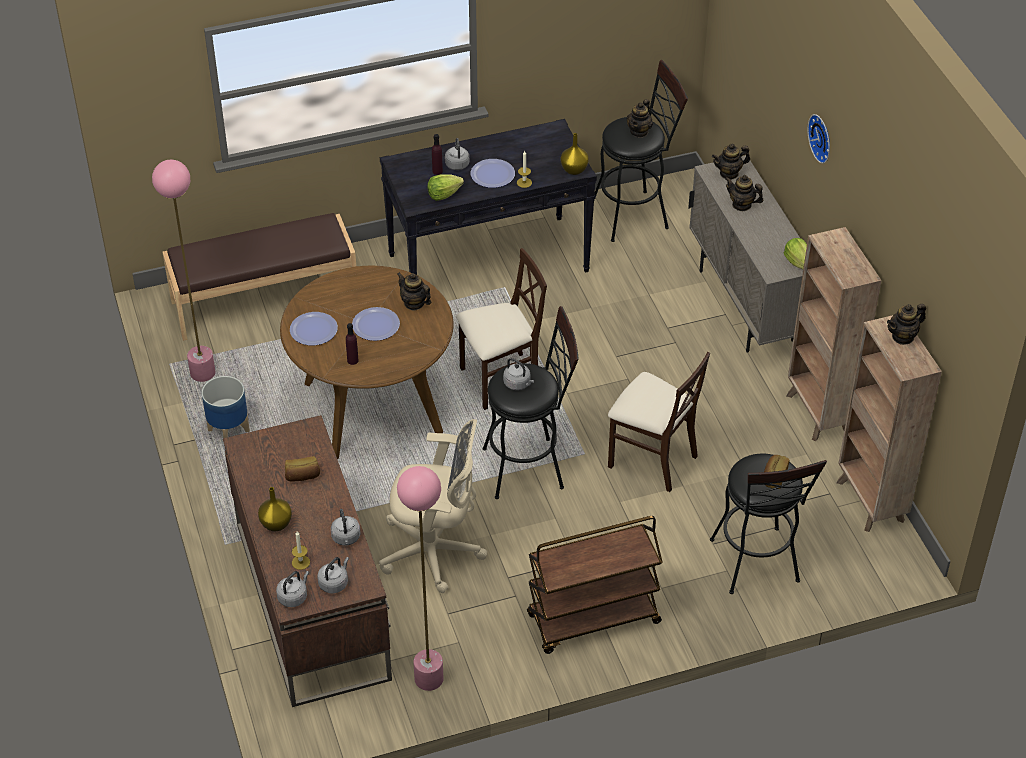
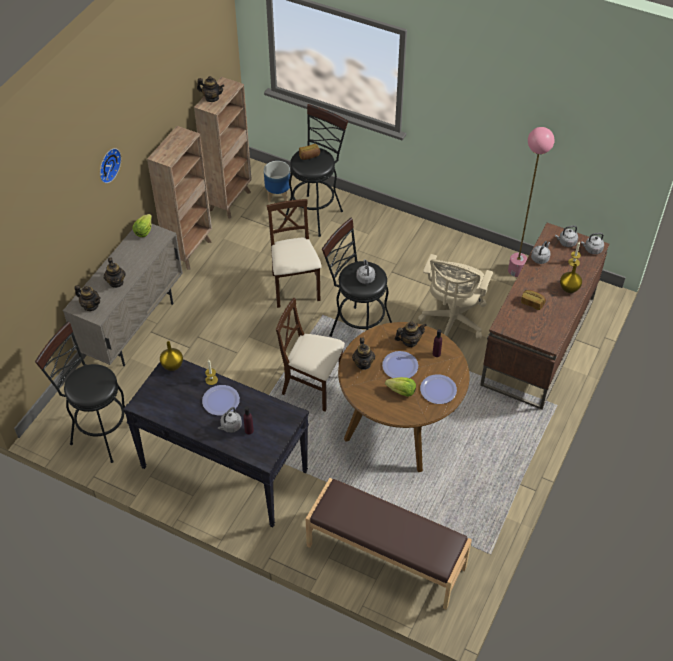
camera: 135 degrees left, 5 degrees up
(203, 373) = (475, 529): pink floor lamp -> none
(228, 431) = (495, 474): planter -> planter (278, 196)
(435, 552) = (452, 322): beige office chair -> beige office chair turned 120 degrees counterclockwise
(443, 194) = (267, 409): lettuce -> lettuce (401, 392)
(593, 620) = (415, 242): brown cart -> none
(639, 132) = (86, 379): teapot -> teapot (409, 341)

